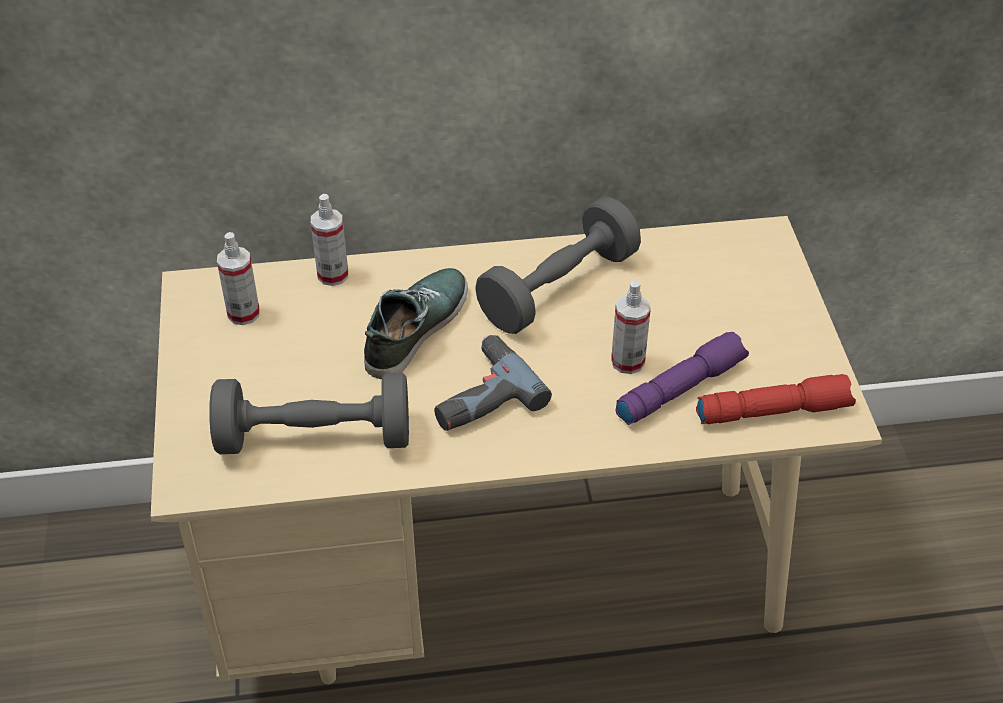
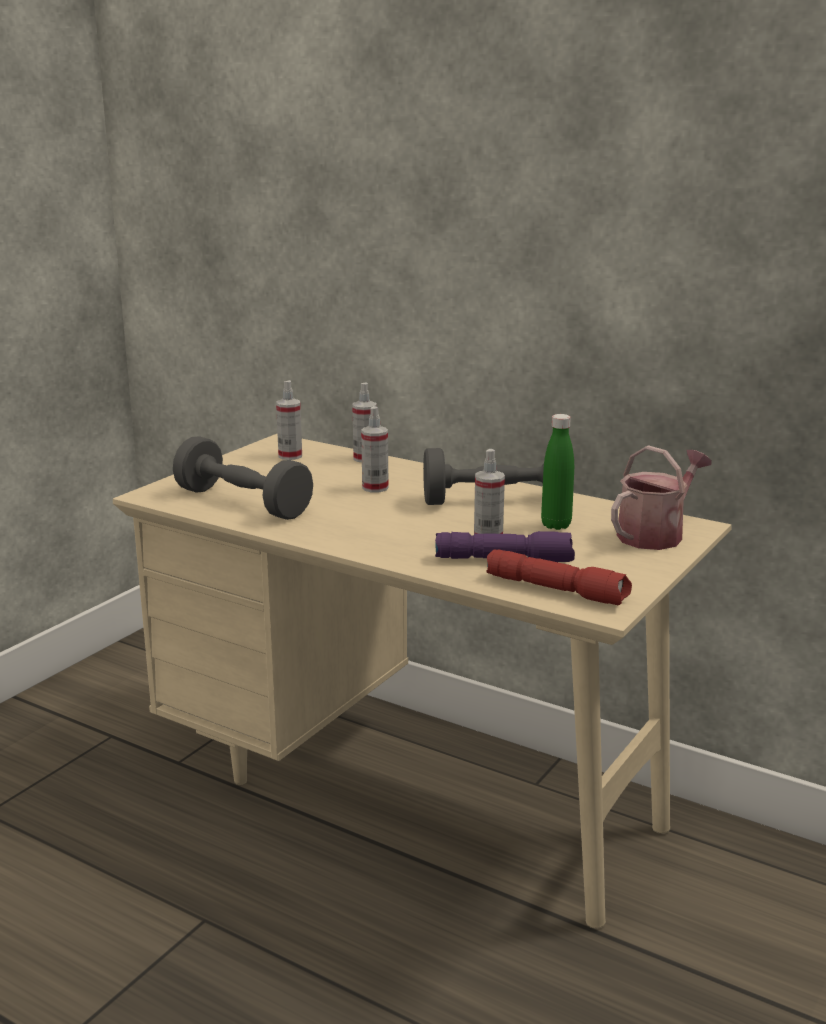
camera: 40 degrees right, 25 degrees down
(414, 328) = (375, 488): shoe -> spray bottle
(478, 394) = (366, 519): power drill -> none
(656, 301) = (556, 525): none -> green bottle
(750, 269) = (655, 534): none -> watering can

